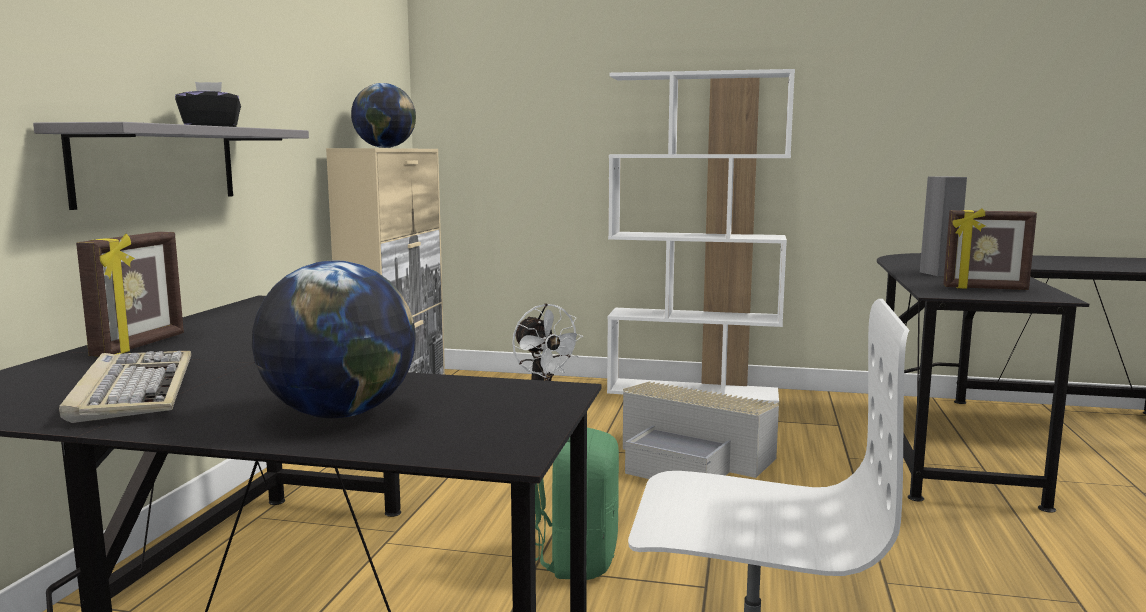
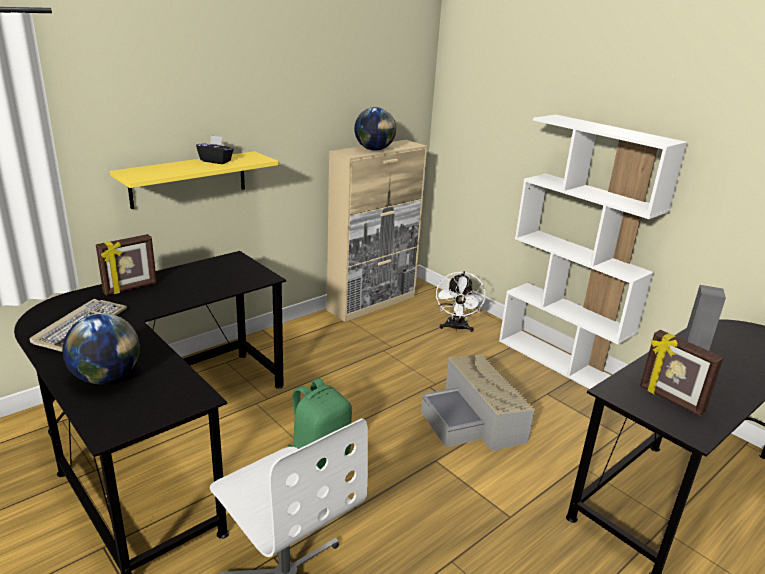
camera: 35 degrees right, 15 degrees up
(157, 165) = (189, 179): grey shelf -> yellow shelf

